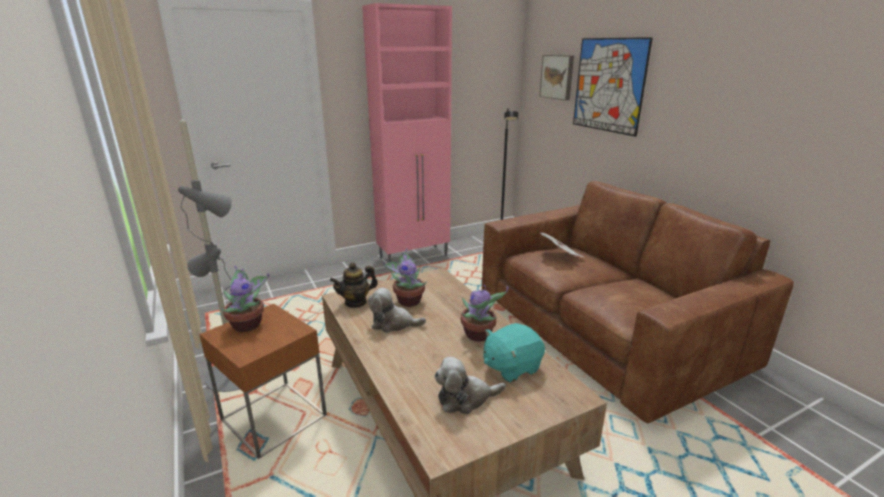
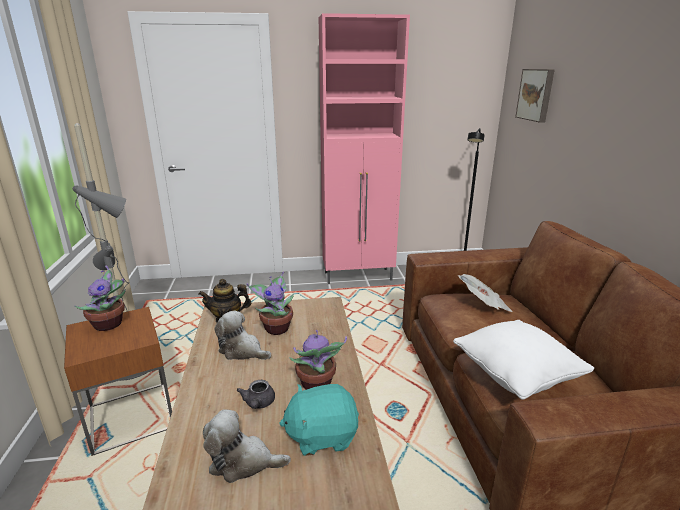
camera: 20 degrees right, 0 degrees up
(442, 358) = (258, 404): none -> grey teapot
(609, 85) = (587, 105): picture -> none
(616, 300) = (516, 376): none -> white pillow

